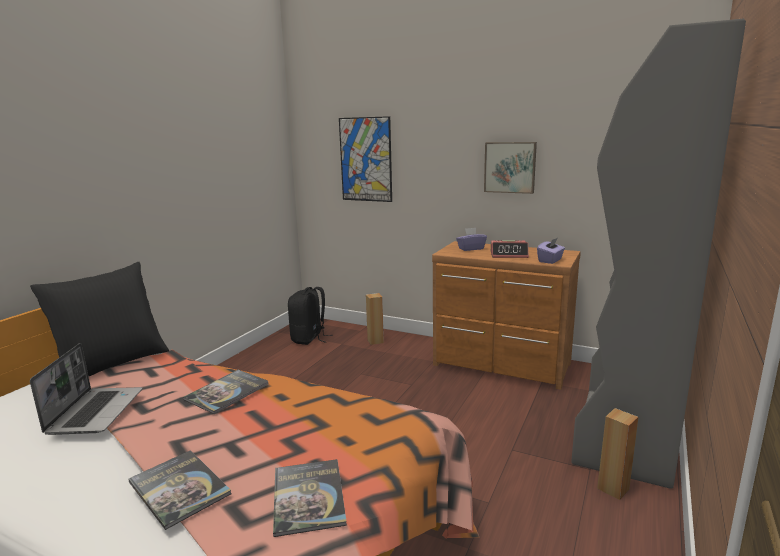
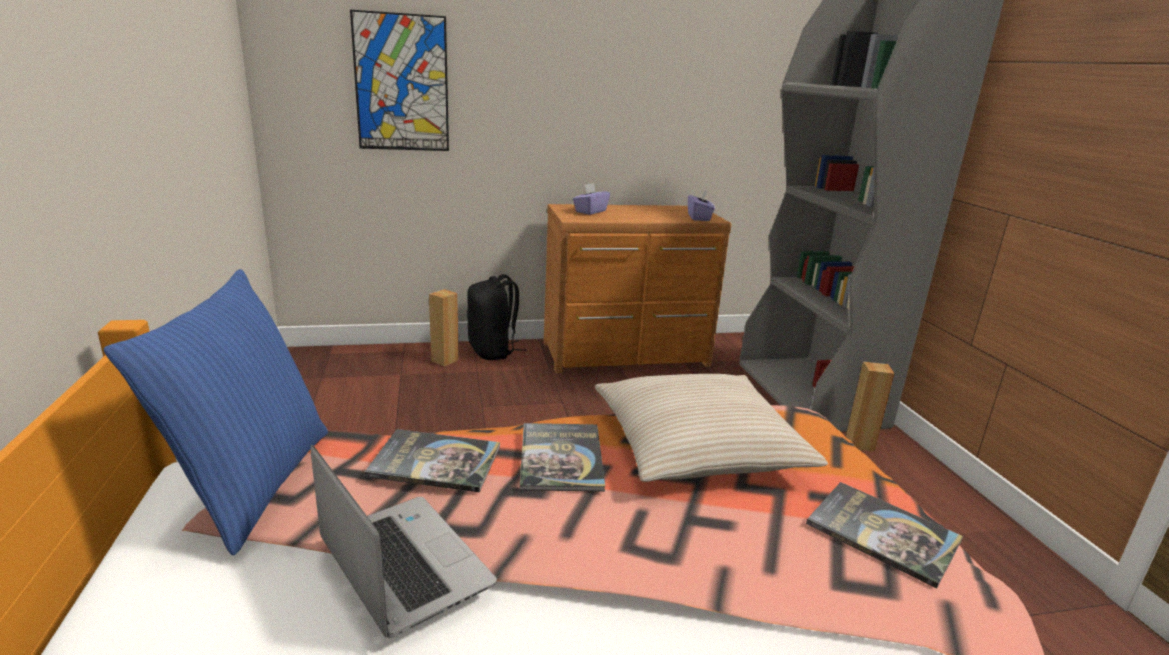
camera: 40 degrees left, 5 degrees up
(112, 364) = (251, 484): black pillow -> blue pillow
(179, 488) = (760, 596): book -> book (435, 461)
(307, 411) = (697, 445): none -> beige pillow
(309, 338) = (339, 378): black backpack -> black backpack (493, 351)
(509, 254) = (646, 215): alarm clock -> none
(510, 167) = (621, 102): picture -> none

